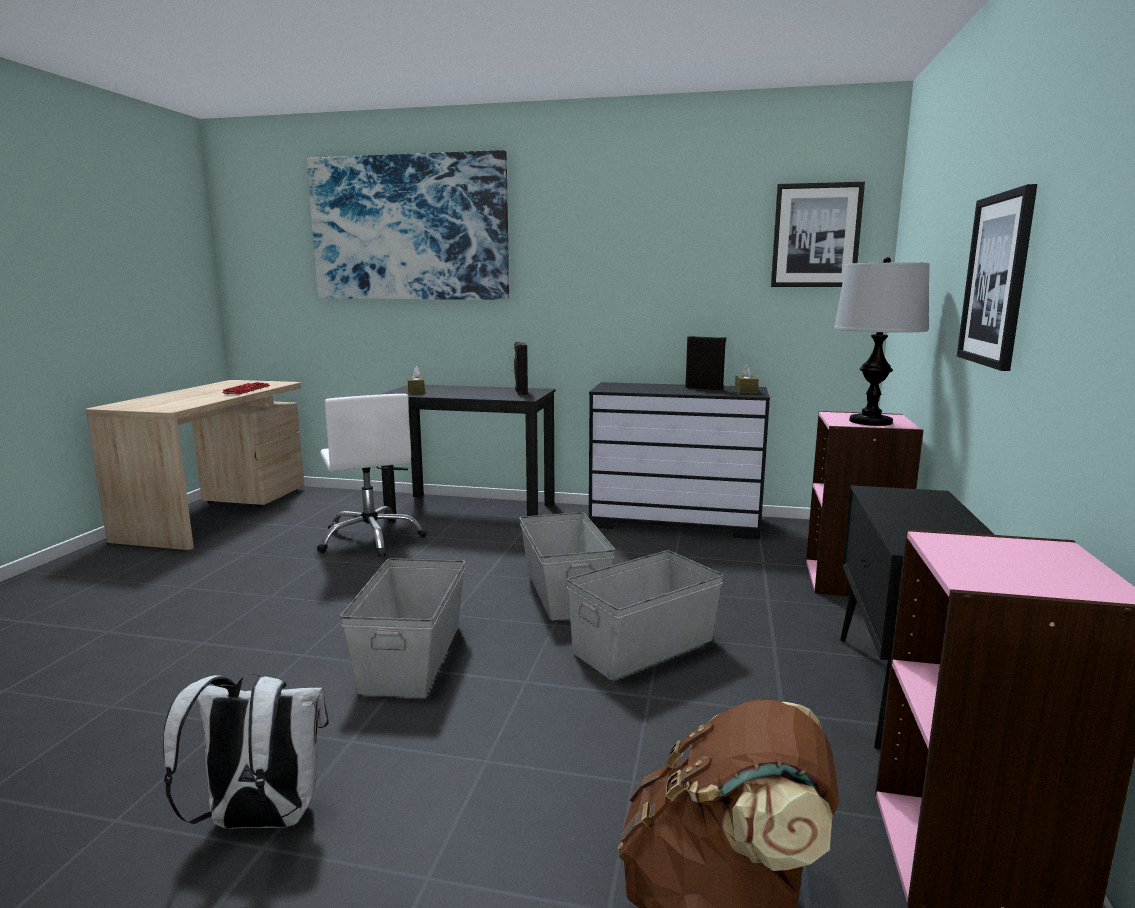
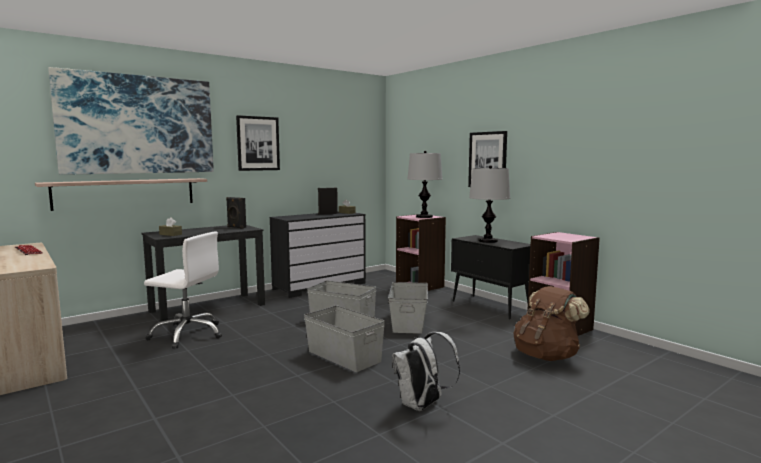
camera: 50 degrees left, 5 degrees down
(393, 327) = (126, 193): none -> shelf
(816, 236) = (358, 139): picture -> picture (258, 143)
(913, 514) = (487, 241): none -> table lamp

